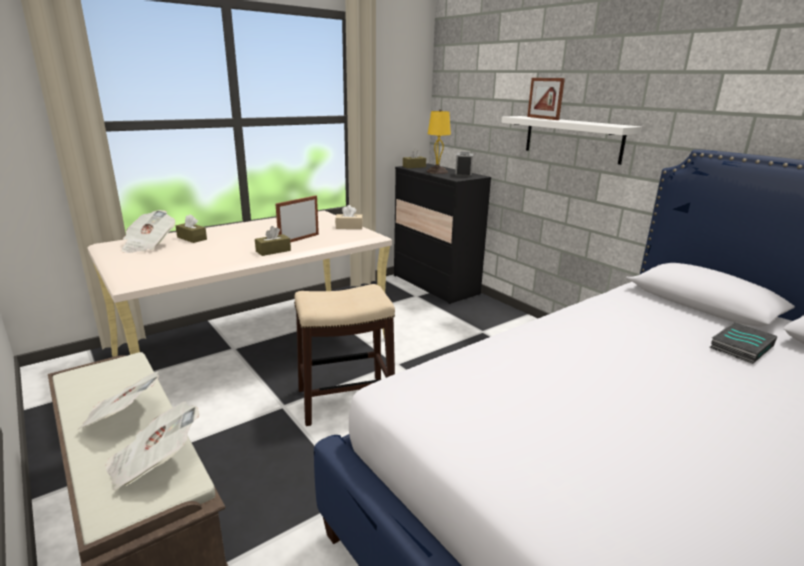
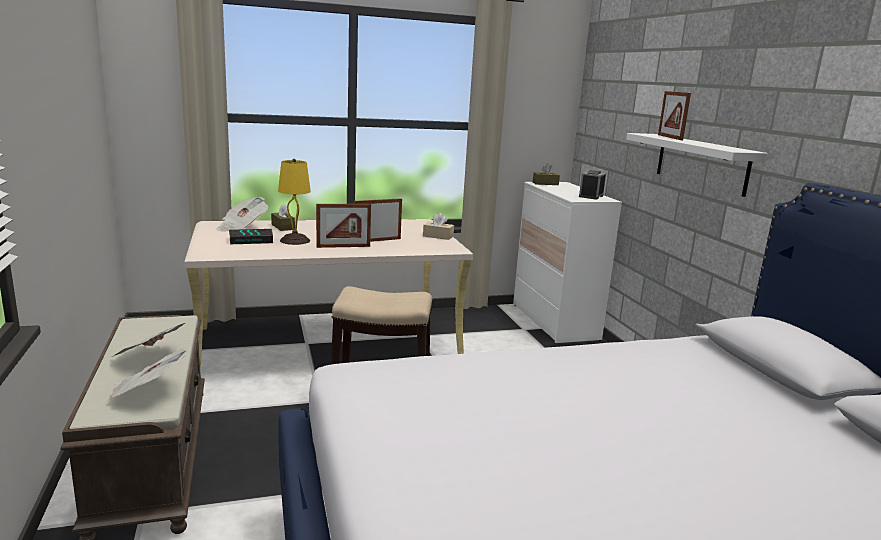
camera: 20 degrees right, 5 degrees down
(273, 251) = (343, 246): brown tissue box -> picture frame
(435, 285) = (554, 322): black dresser -> white dresser
(437, 171) = (565, 191): yellow table lamp -> yellow table lamp (295, 241)
(740, 346) = (769, 413): book -> book (251, 240)

